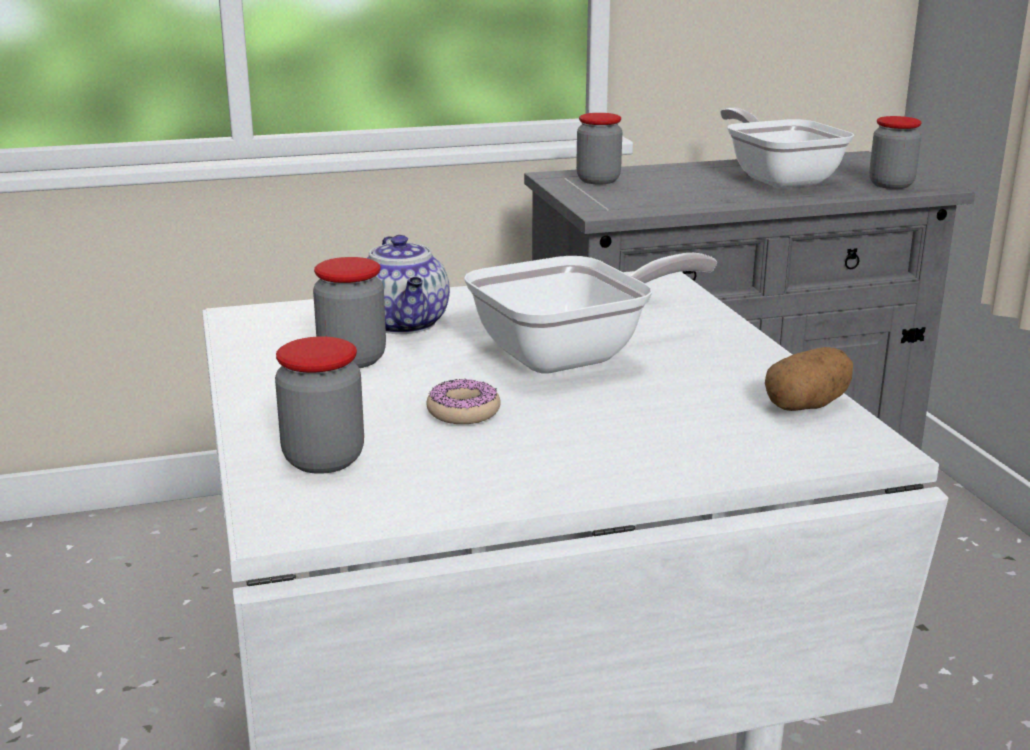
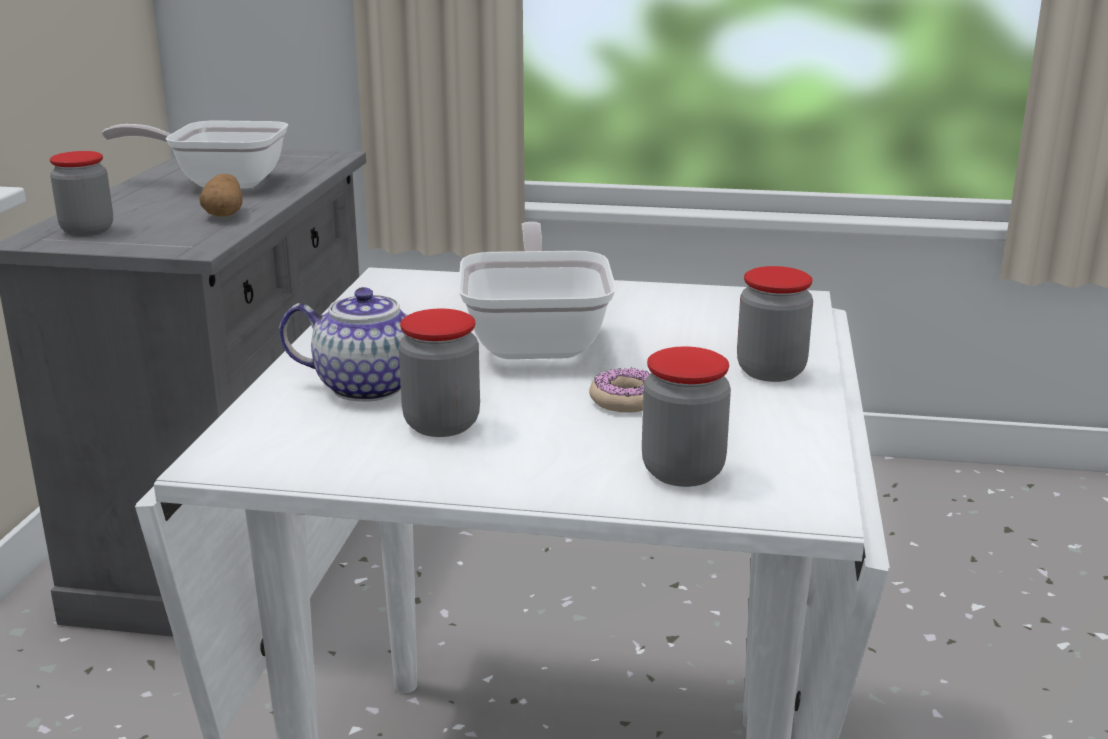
camera: 65 degrees left, 0 degrees up
(807, 406) = (716, 297): potato -> potato (225, 214)
(891, 185) = (306, 163): jar -> jar (771, 371)

